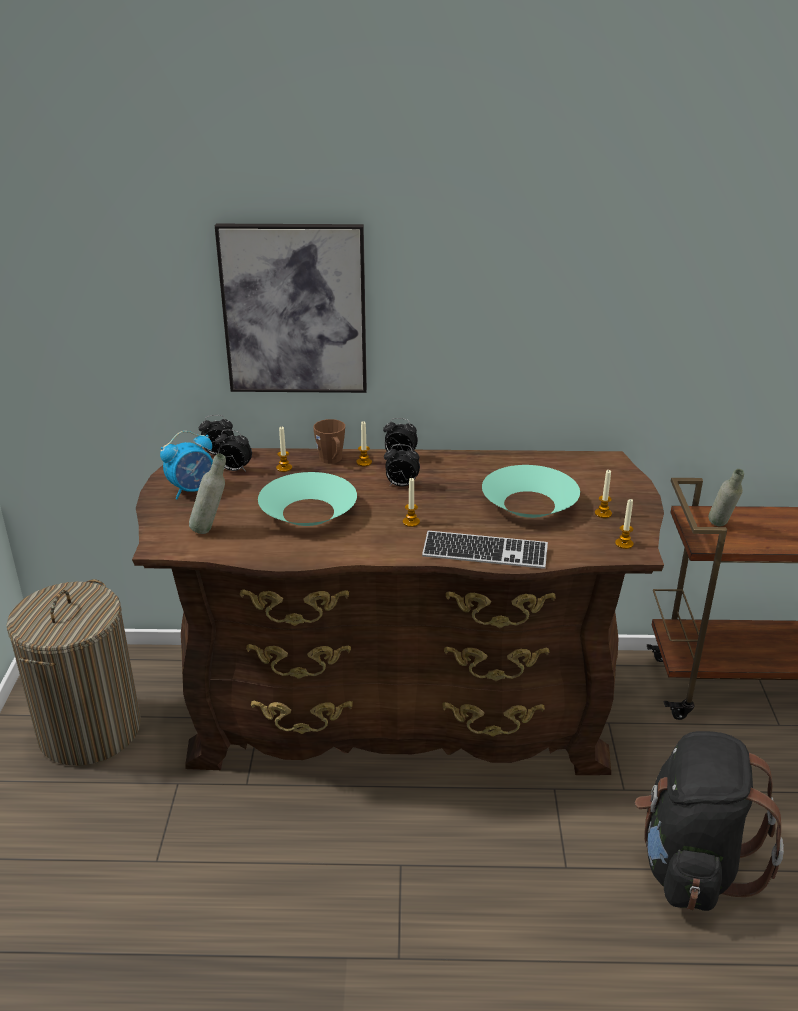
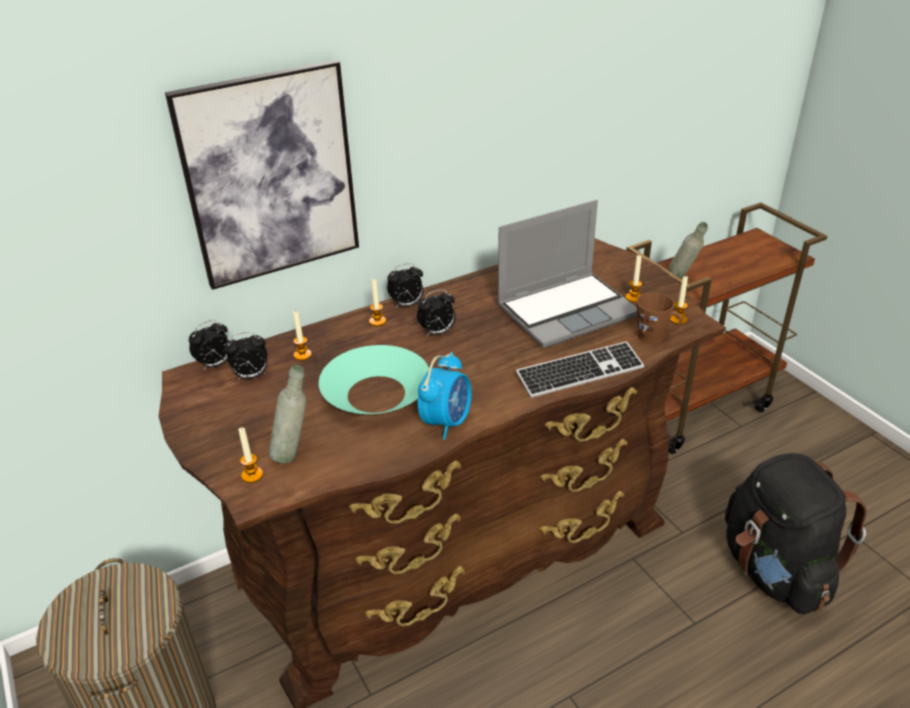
camera: 30 degrees left, 5 degrees up
(193, 490) = (227, 416): alarm clock -> alarm clock (446, 422)
(332, 460) = (343, 329): brown mug -> brown mug (656, 338)
(411, 522) = (484, 366): candle -> candle (252, 475)
(530, 504) = (567, 310): turquoise bowl -> laptop

